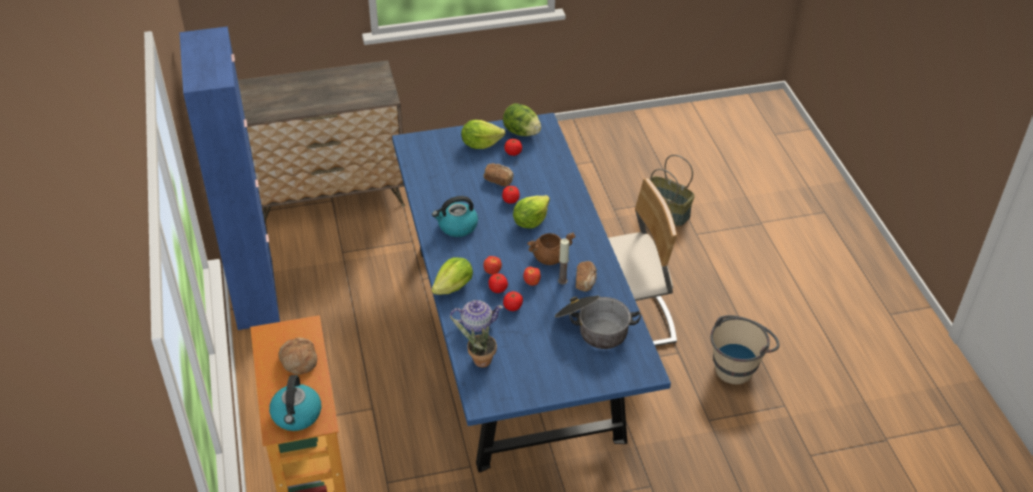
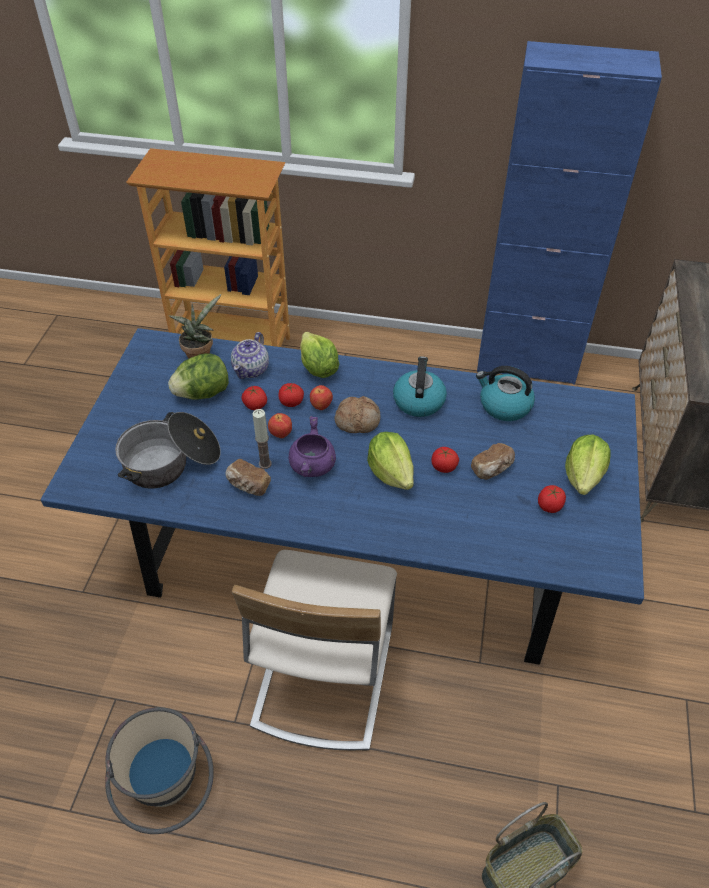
camera: 115 degrees right, 5 degrees up
(297, 415) = (162, 166): kettle -> kettle (504, 405)
(298, 361) = (222, 177): bread -> bread (358, 420)
(521, 132) = (598, 534): lettuce -> lettuce (203, 393)
(549, 257) = (313, 467): brown cooking pot -> purple cooking pot

